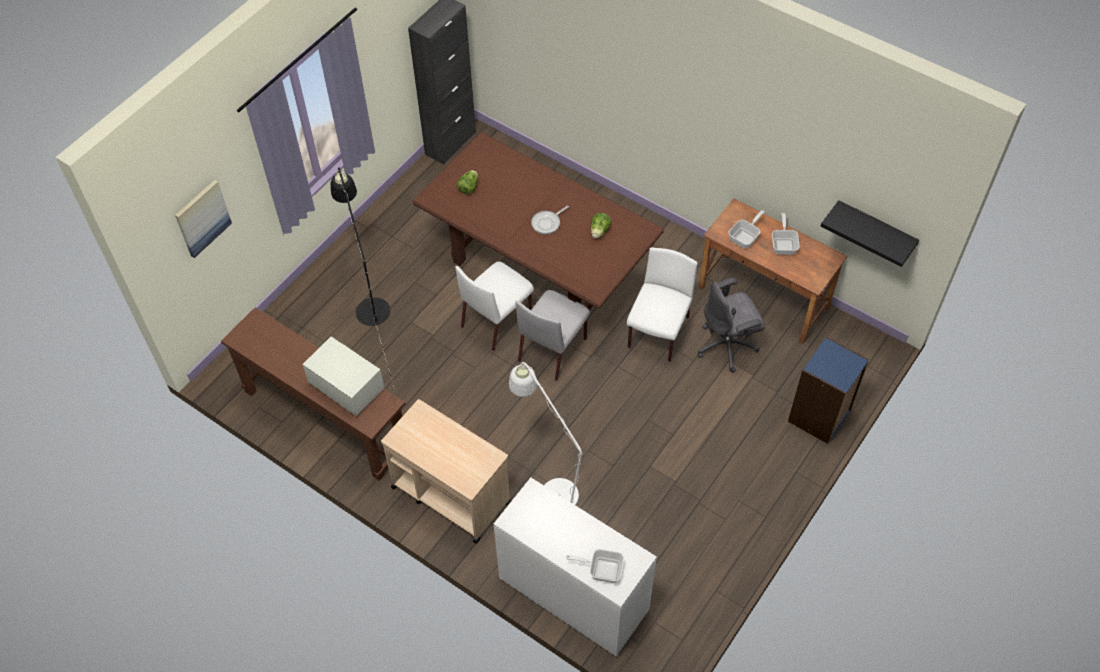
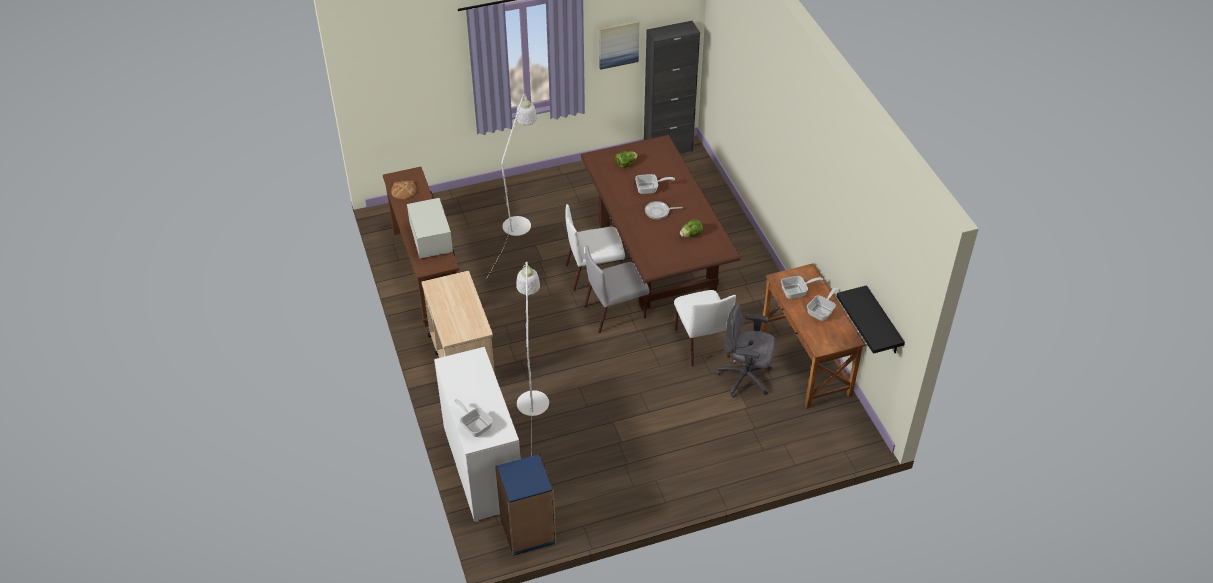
camera: 35 degrees right, 10 degrees down
(202, 218) = (410, 80): picture -> picture (618, 44)
(263, 347) = (404, 191): none -> bread
(370, 304) = (519, 220): black floor lamp -> white floor lamp
(516, 202) = (650, 189): none -> frying pan
(658, 333) = (701, 342): white chair -> white chair turned 105 degrees clockwise
(819, 416) = (772, 462): blue bookcase -> blue bookcase (528, 532)

